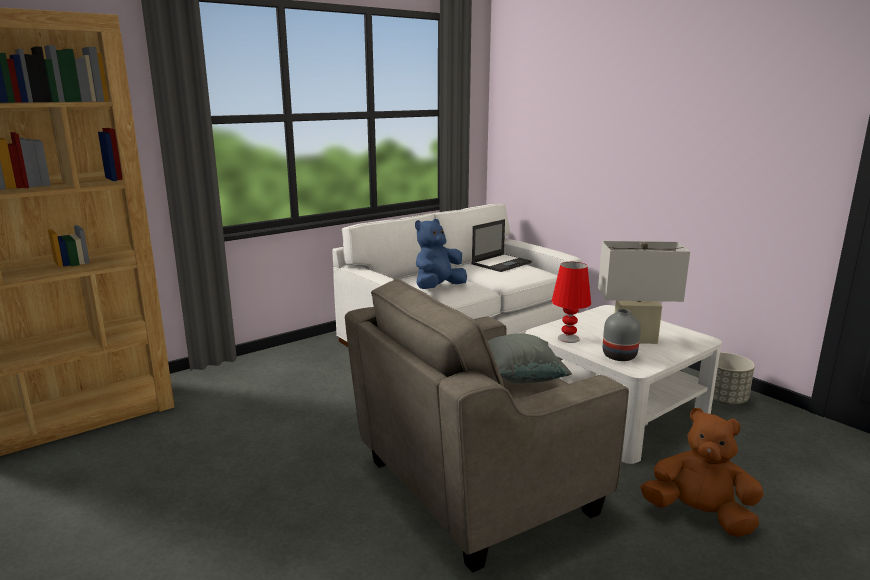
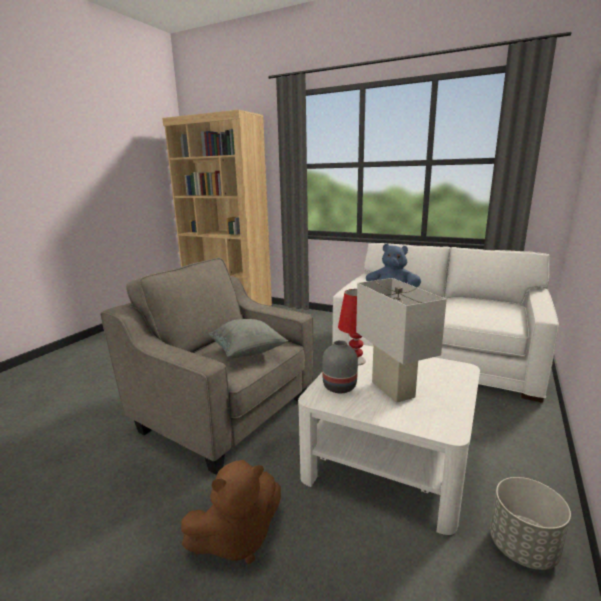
camera: 65 degrees right, 0 degrees up
(501, 263) = (493, 306): laptop -> none
(699, 515) = (237, 539): brown plush toy -> brown plush toy turned 60 degrees clockwise

